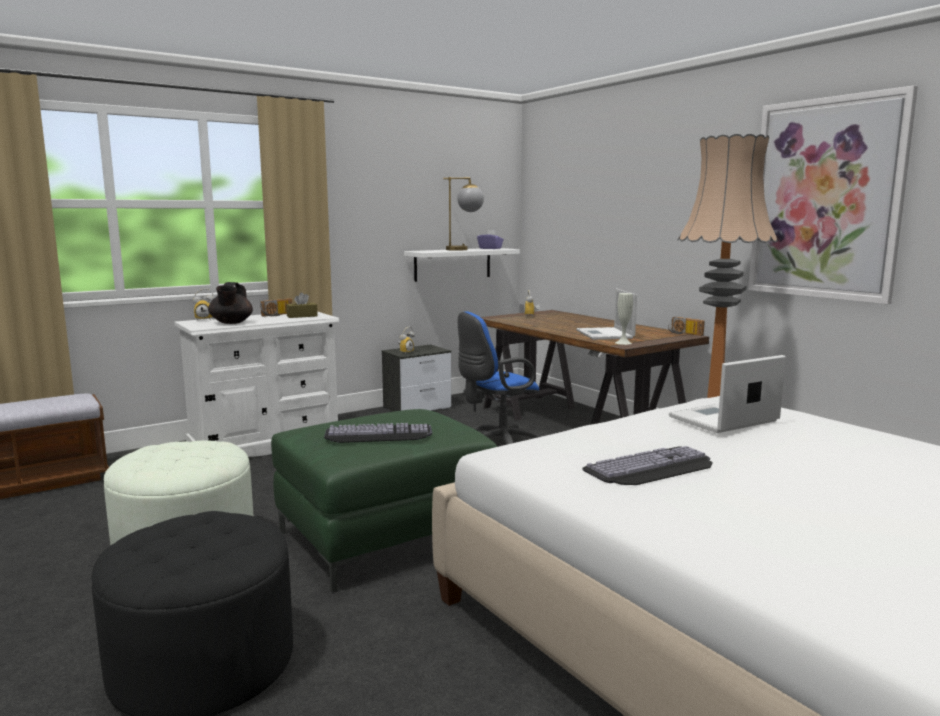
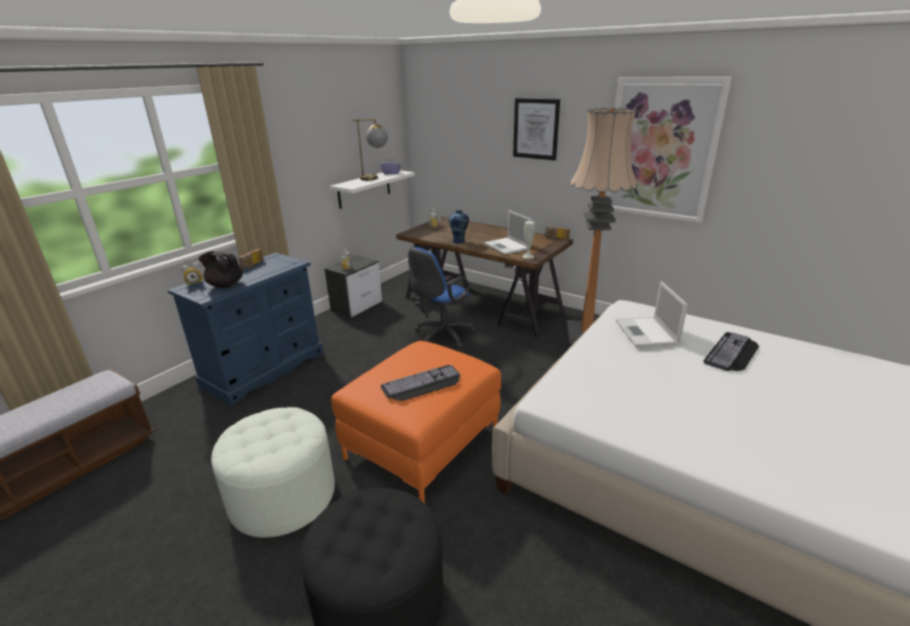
camera: 20 degrees left, 15 degrees up
(231, 323) = (225, 285): black teapot -> black teapot turned 135 degrees clockwise
(266, 444) = (264, 369): white dresser -> blue dresser
(302, 316) = (276, 264): brown tissue box -> none
(385, 537) = (423, 443): green ottoman -> orange ottoman
(546, 327) = (459, 241): none -> vase
(652, 468) = (647, 395): keyboard -> keyboard (733, 353)
(665, 186) = (536, 129): none -> picture
(722, 419) = (646, 333): laptop -> laptop turned 45 degrees counterclockwise

